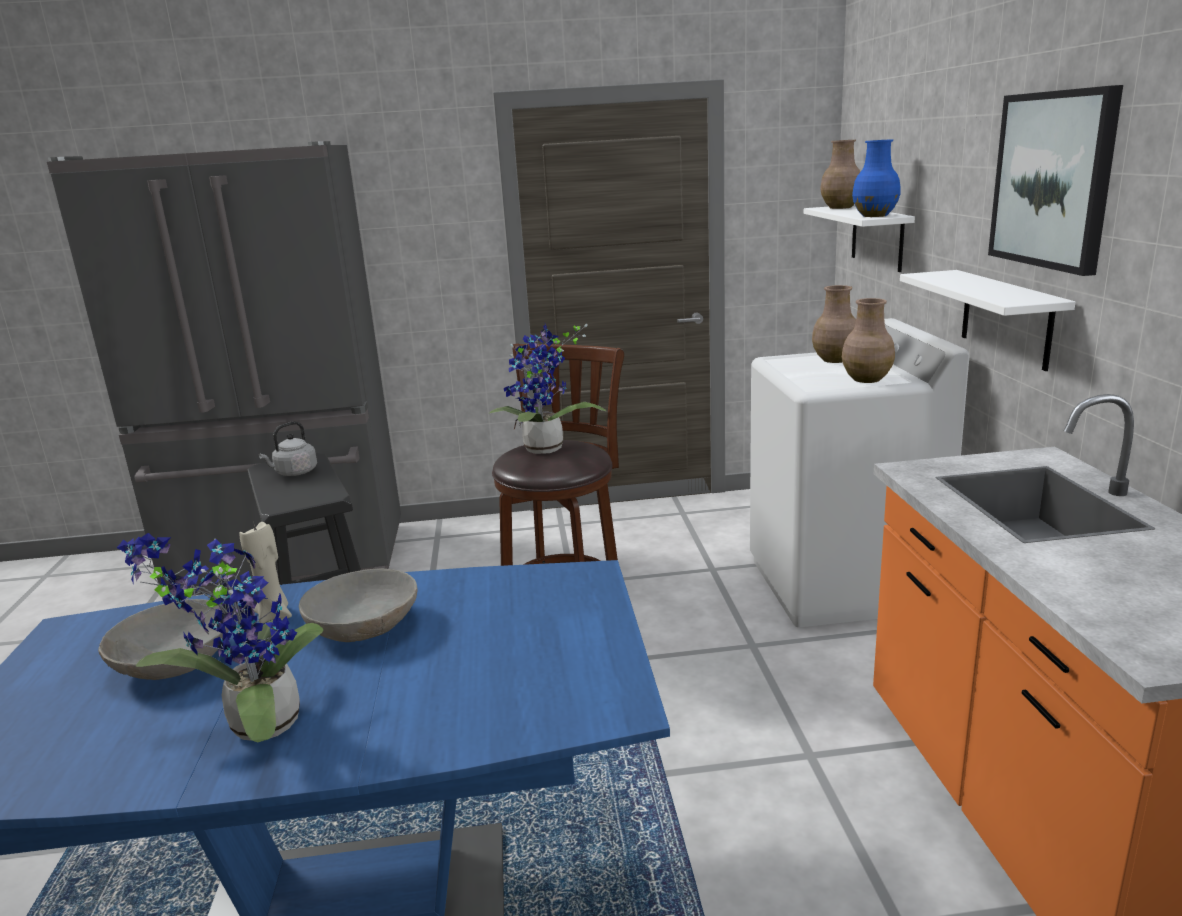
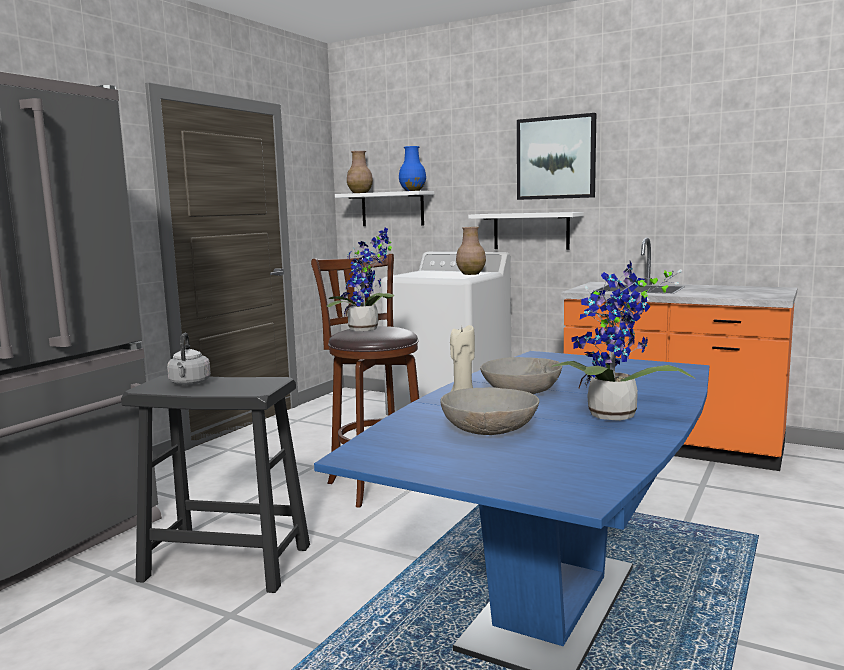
camera: 55 degrees left, 10 degrees down
(834, 360) = (427, 273): brown vase -> none

